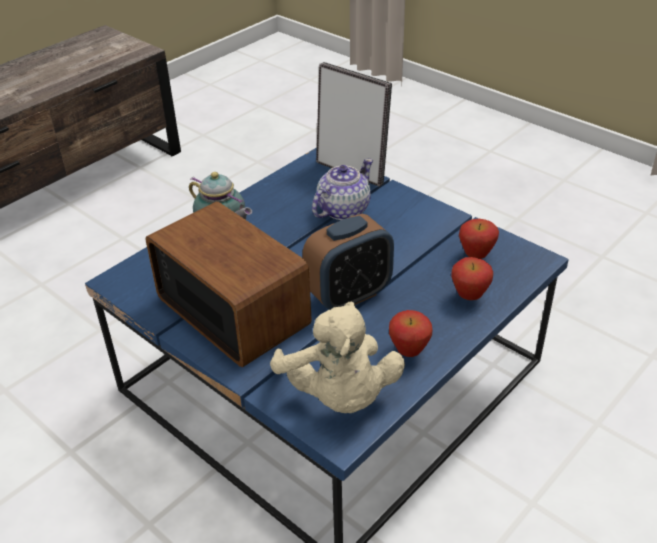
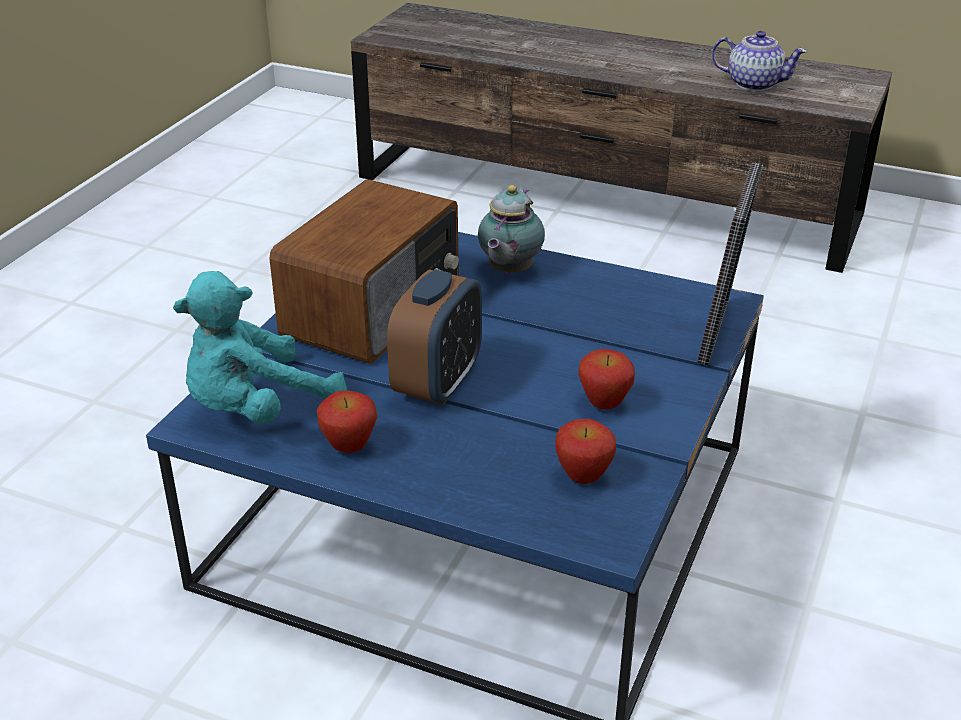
camera: 70 degrees right, 5 degrees down
(338, 395) = (256, 409): beige plush toy -> turquoise plush toy
(342, 210) = (617, 344): teapot -> teapot (753, 84)
(349, 295) = (438, 383): alarm clock -> alarm clock turned 105 degrees counterclockwise
(469, 296) = (484, 484): apple -> apple (604, 405)

